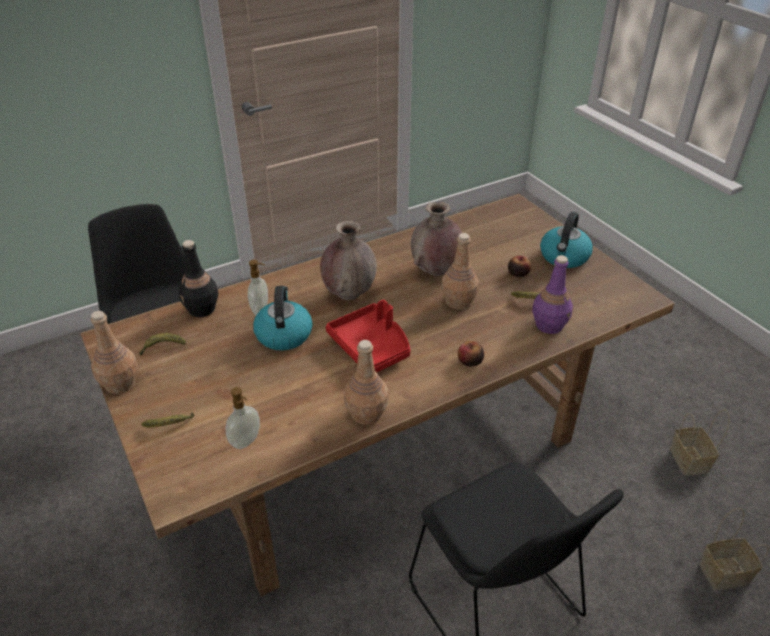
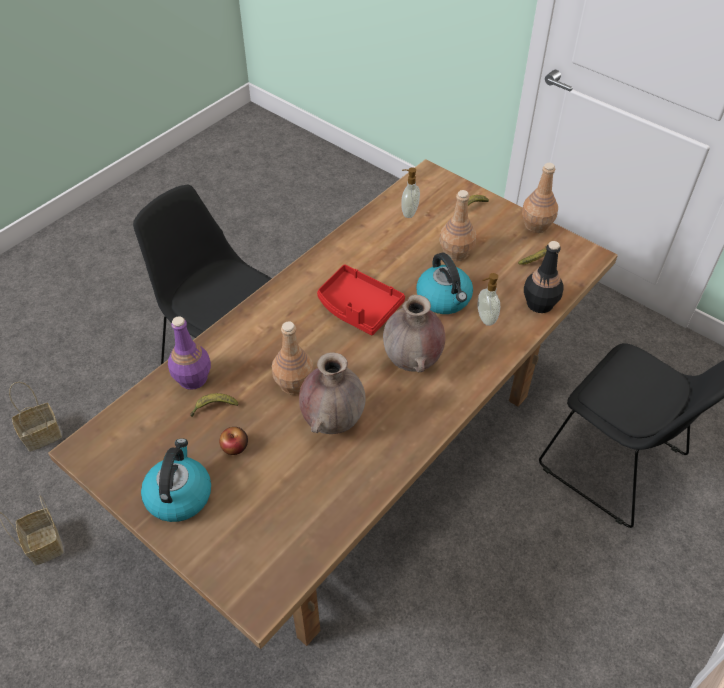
camera: 160 degrees right, 10 degrees up
(366, 413) = (334, 251): brown bottle -> brown bottle (456, 253)
(470, 361) = (264, 317): apple -> none

